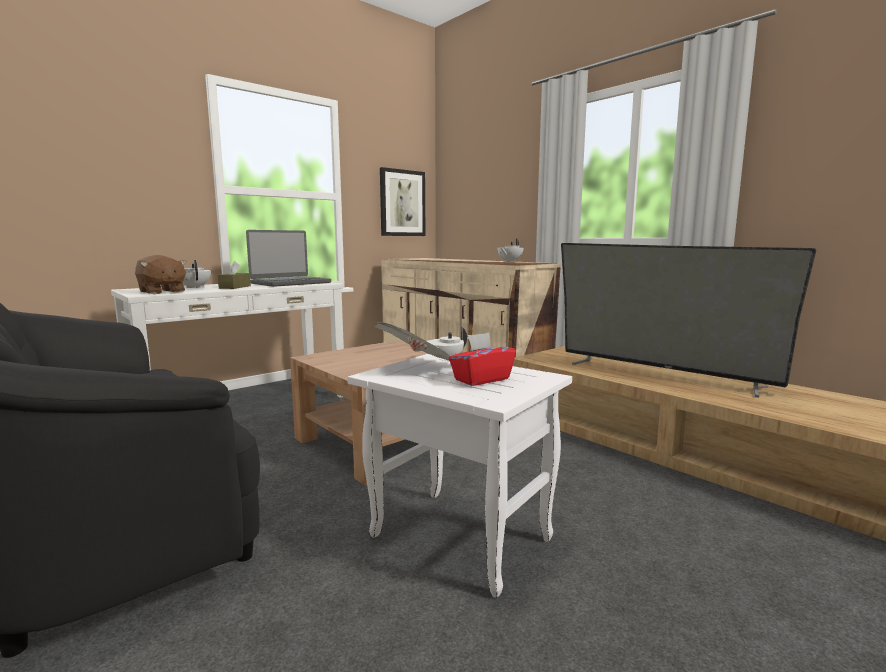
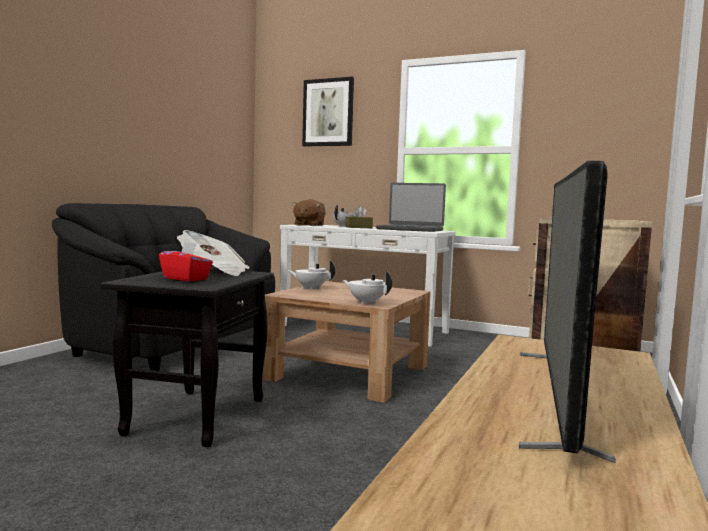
camera: 65 degrees right, 5 degrees down
(402, 203) = (608, 151): picture -> picture (328, 112)
(456, 538) = (196, 415): white side table -> black side table
(509, 261) = (626, 220): white teapot -> white teapot (311, 288)

